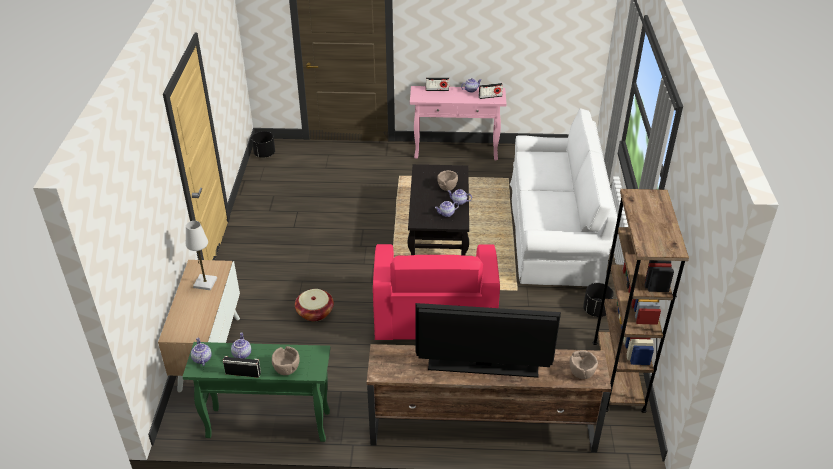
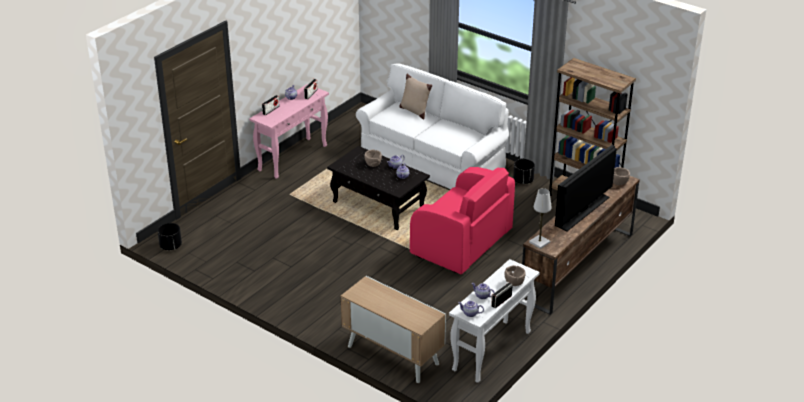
camera: 55 degrees left, 5 degrees down
(205, 283) = (378, 295): white table lamp -> white table lamp (539, 242)
(267, 425) = (491, 351): green console table -> white console table
(315, 312) = (402, 292): basket -> none
(562, 168) = (414, 111): none -> beige pillow

